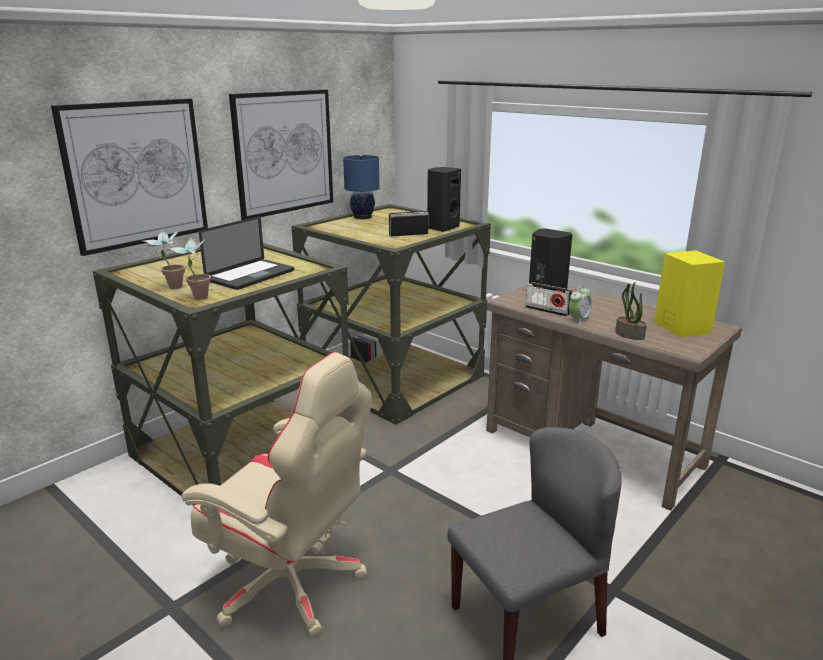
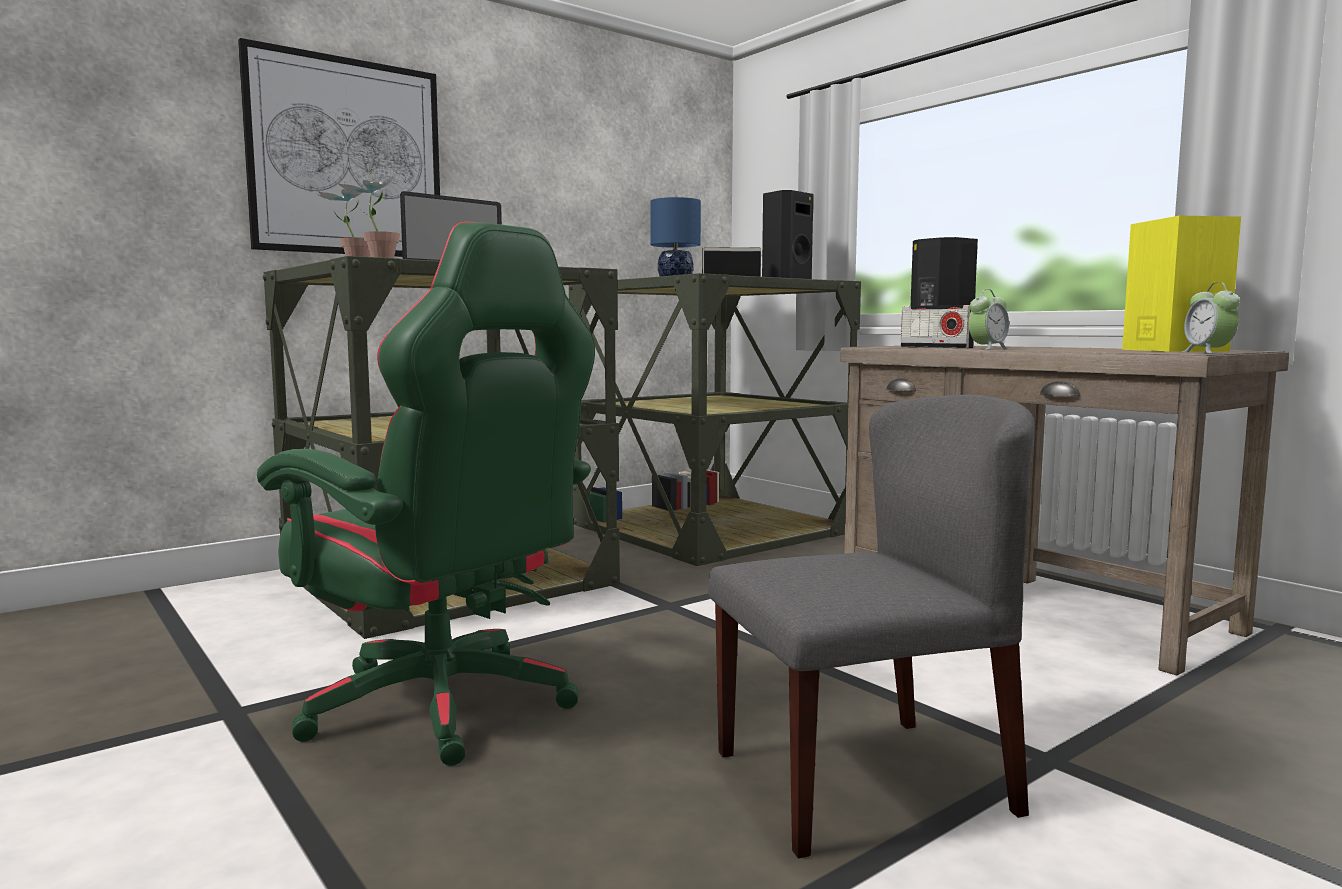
camera: 10 degrees right, 15 degrees down
(284, 153) = (565, 180): picture -> none
(288, 584) = (439, 704): beige office chair -> green office chair
(629, 335) = (1073, 350): potted plant -> none
(701, 345) = (1208, 352): none -> alarm clock

